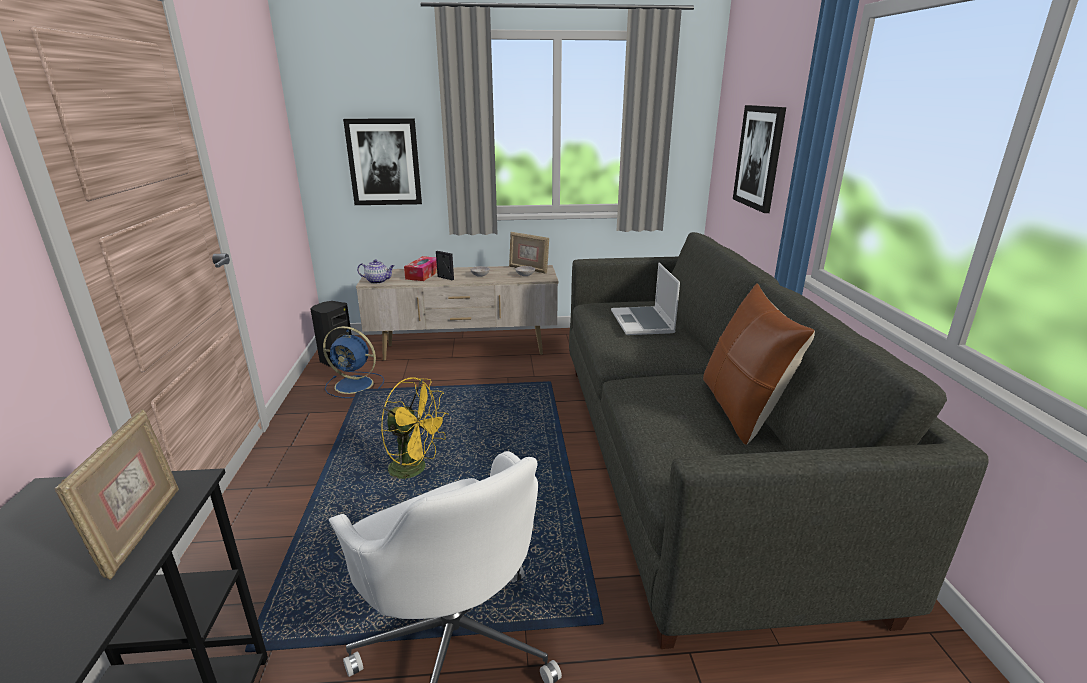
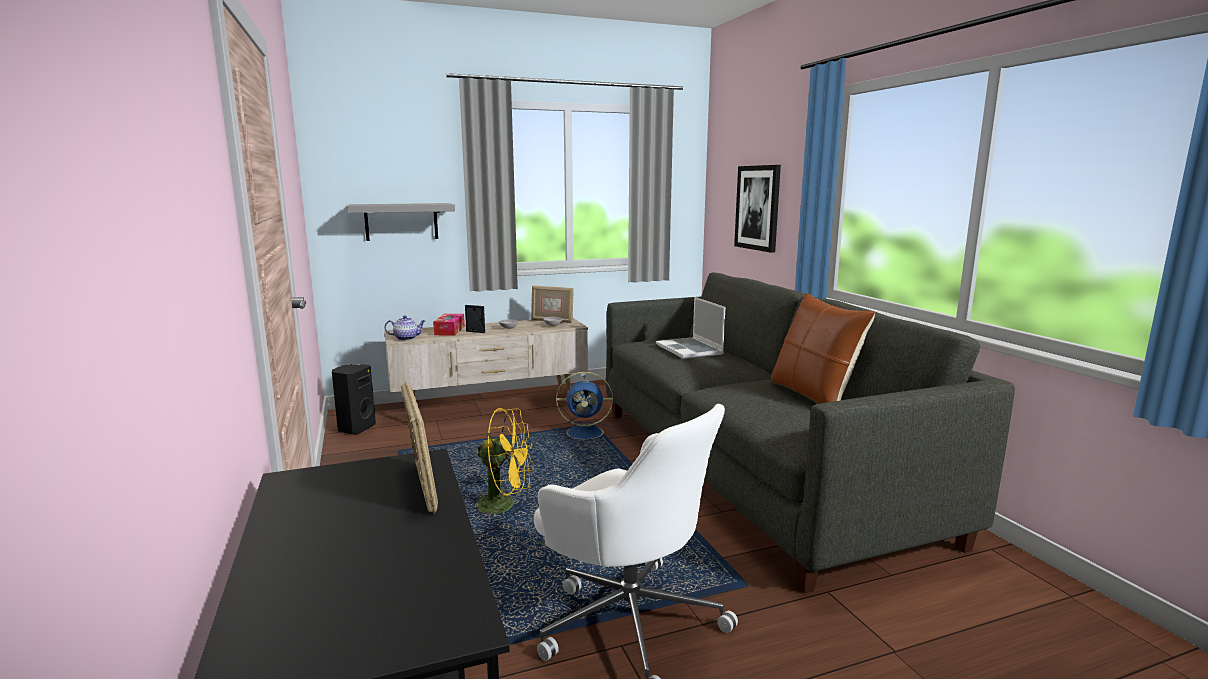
camera: 15 degrees left, 10 degrees down
(355, 385) = (393, 447): blue fan -> blue fan (586, 433)
(384, 162) = (401, 221): picture -> grey shelf

